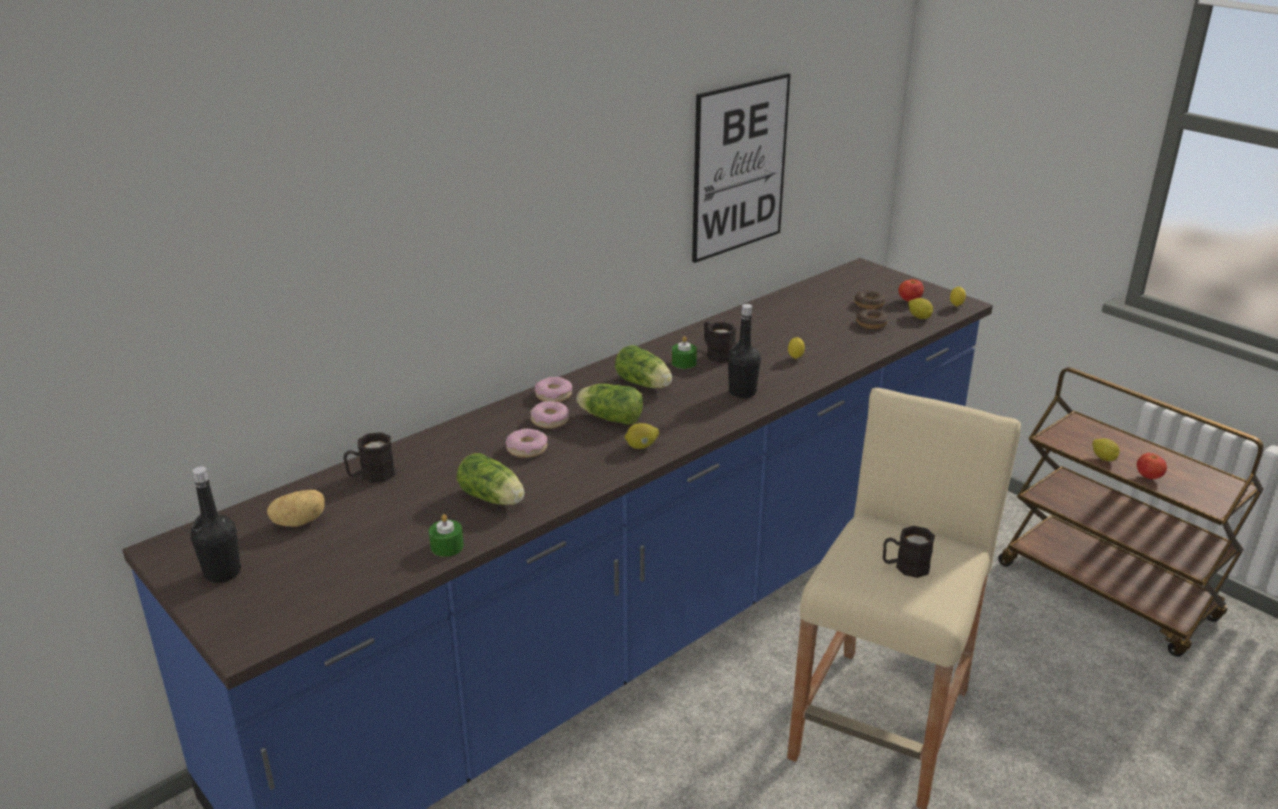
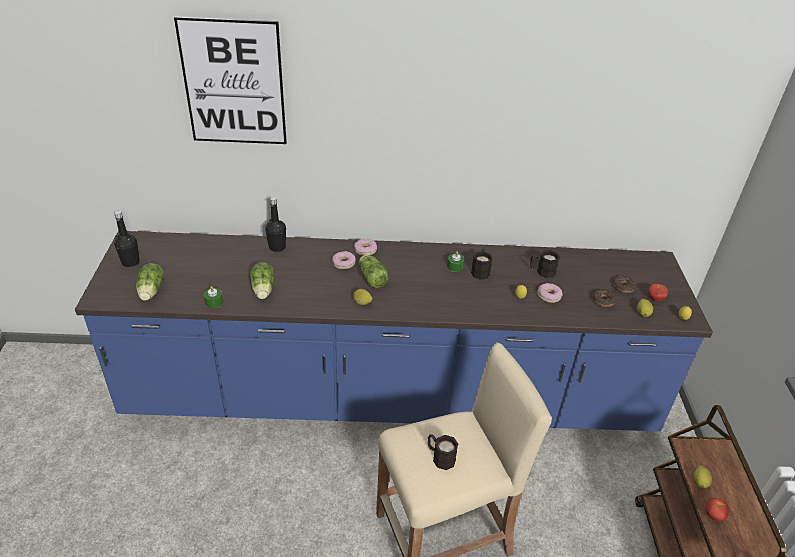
camera: 40 degrees right, 10 degrees up
(299, 522) = (183, 255): potato -> none
(371, 476) = (236, 248): black mug -> black mug (542, 271)
(527, 449) = (312, 273): donut -> donut (548, 296)
(645, 384) = (416, 268): lettuce -> lettuce (150, 292)
(739, 167) = (560, 159): picture -> picture (234, 83)
(742, 392) = (458, 302): black bottle -> black bottle (277, 247)

